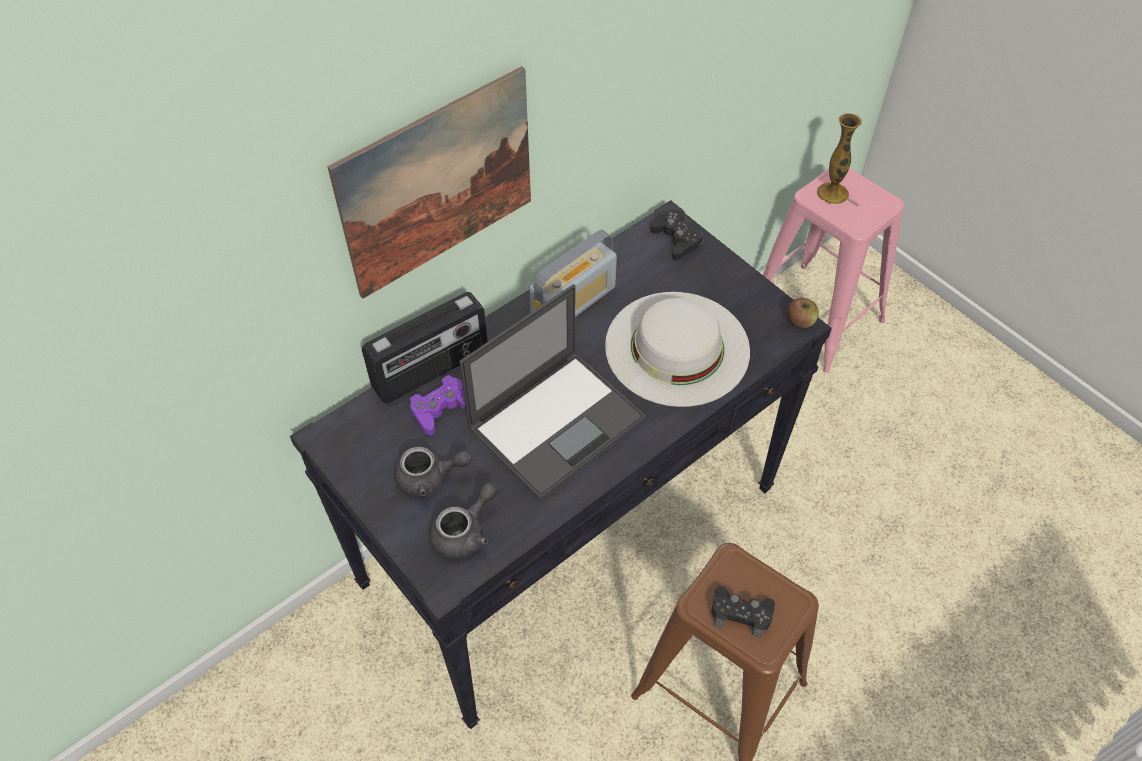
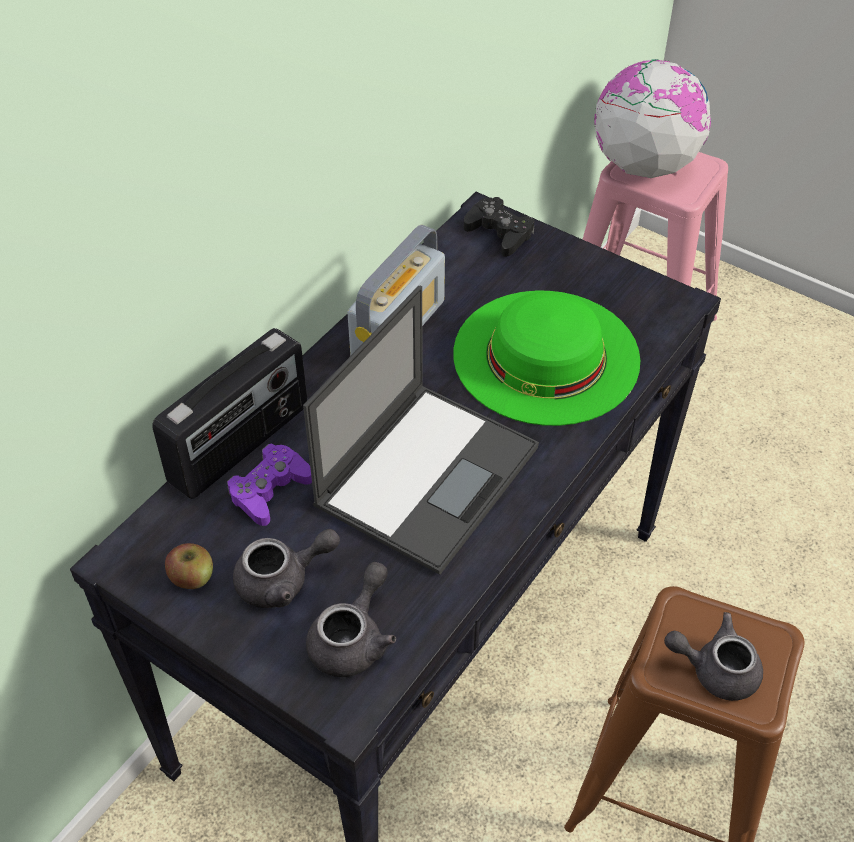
camera: 15 degrees left, 5 degrees down
(438, 184) = (223, 179): picture -> none
(677, 348) = (546, 356): white hat -> green hat
(741, 614) = (715, 669): black game controller -> grey teapot
(800, 321) = (682, 297): apple -> apple (192, 577)
(832, 193) = (643, 166): vase -> globe

